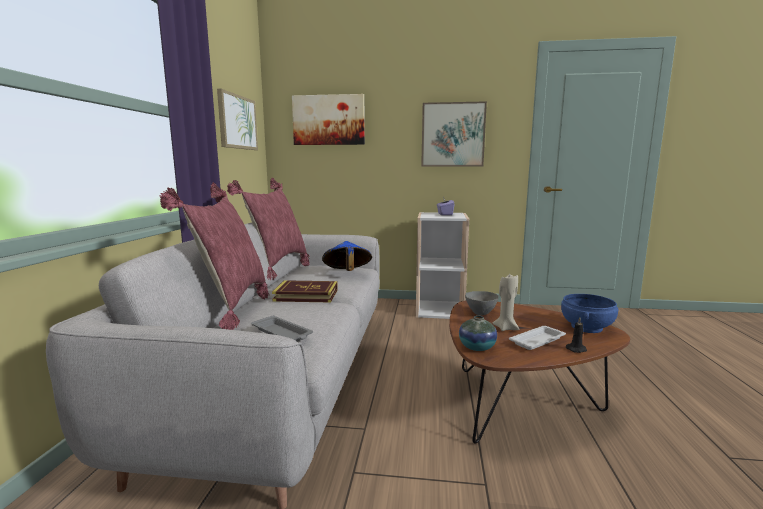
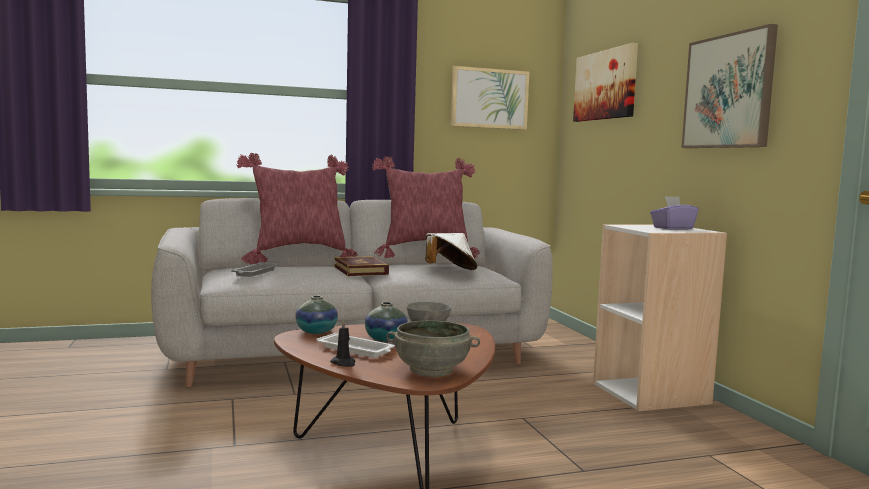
camera: 65 degrees right, 5 degrees down
(347, 273) = (450, 270): blue hat -> white hat
(505, 328) = (385, 339): beige candle -> vase
(587, 327) = (431, 370): blue bowl -> grey bowl

